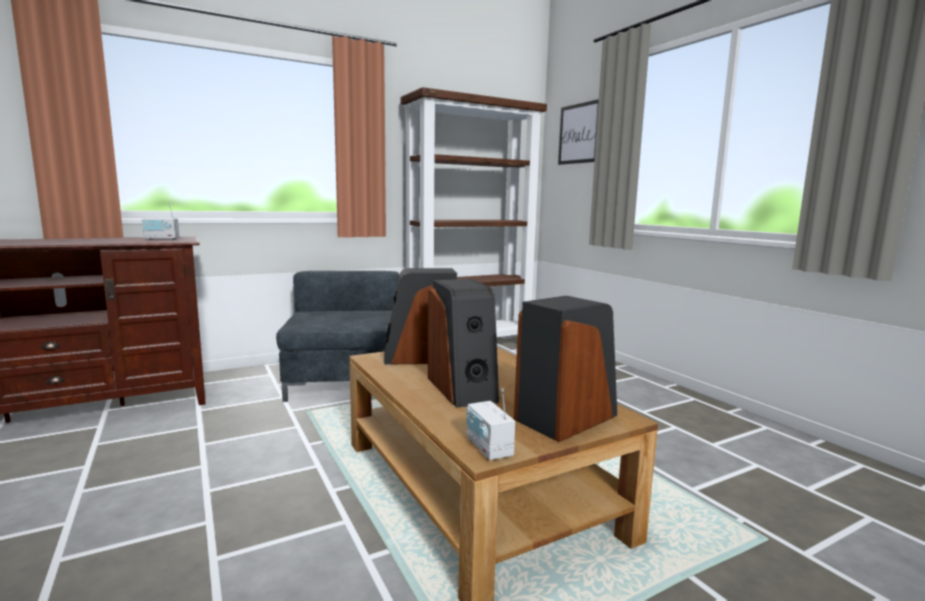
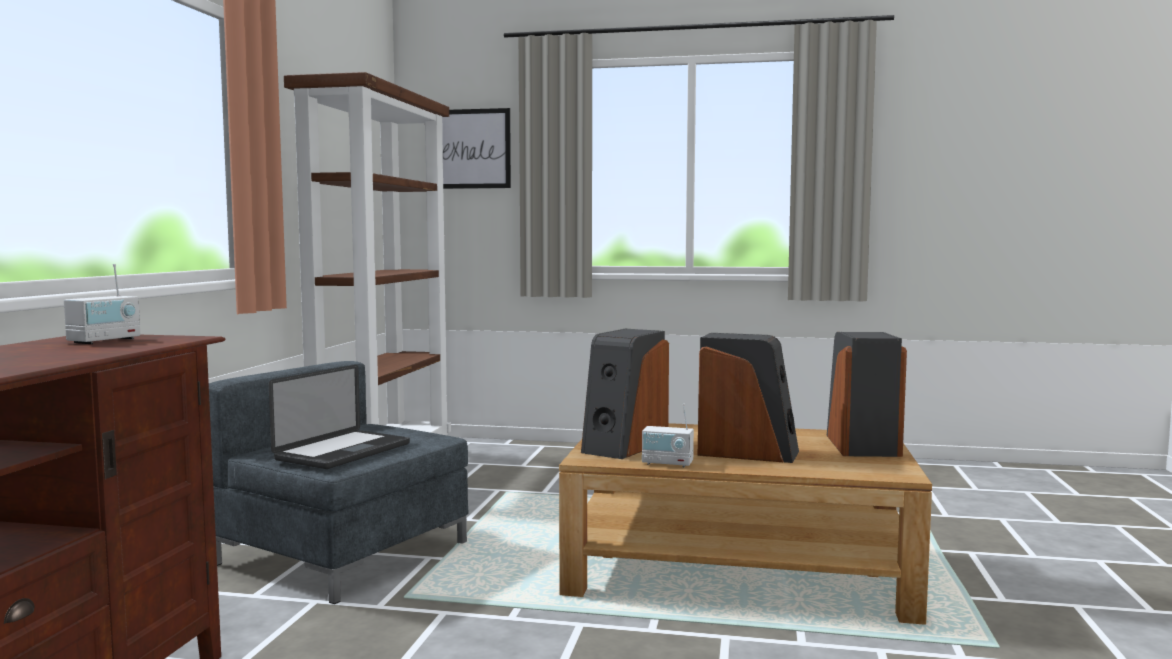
camera: 50 degrees left, 5 degrees down
(322, 320) = (343, 452): none -> laptop
(488, 448) = (892, 472): radio -> radio (667, 463)

